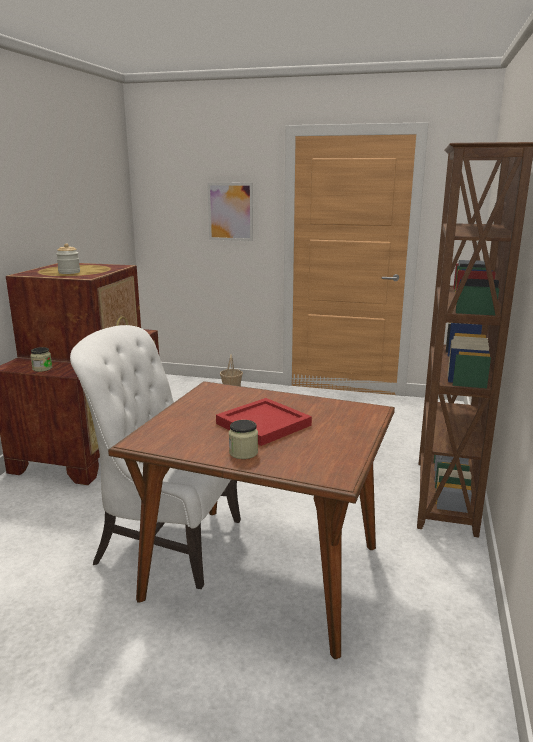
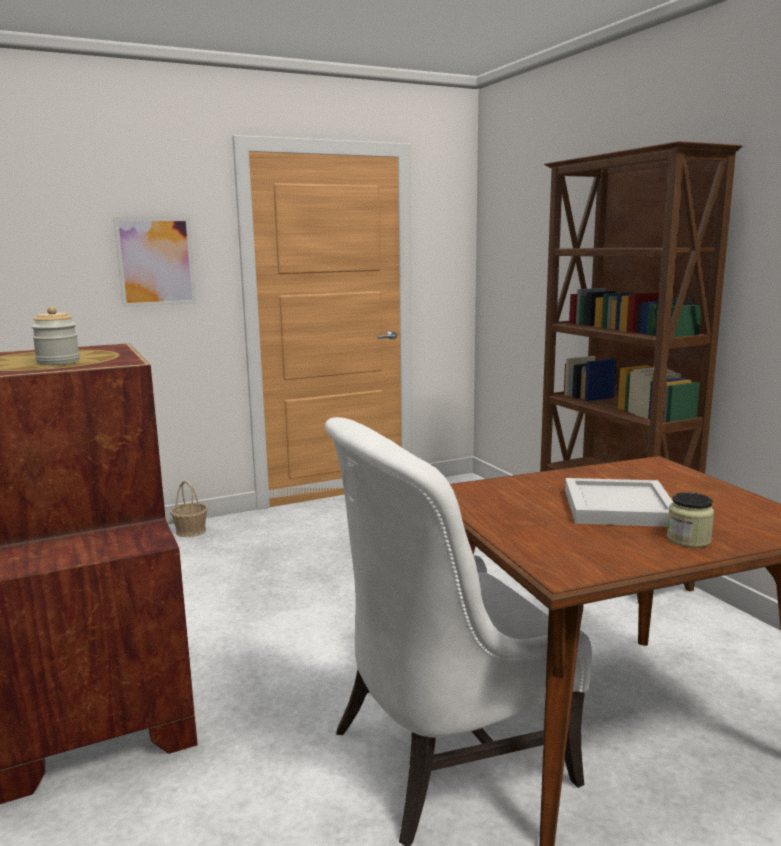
camera: 40 degrees left, 5 degrees down
(42, 368) = (75, 553): jar -> none
(263, 423) = (616, 506): red tray -> white tray

